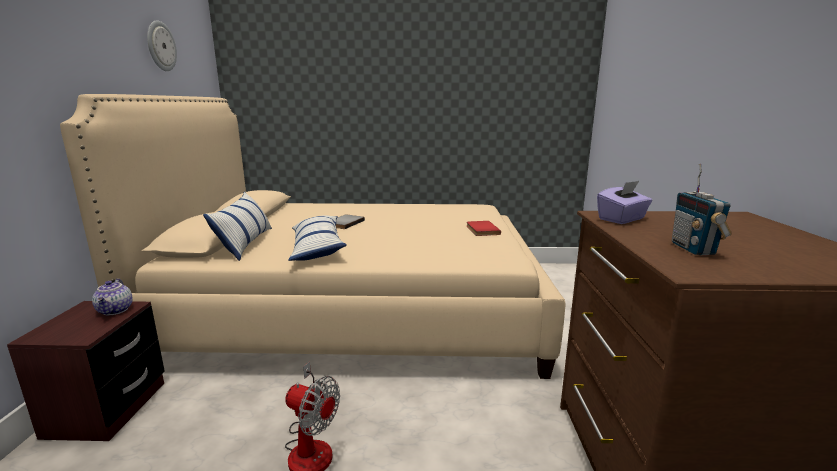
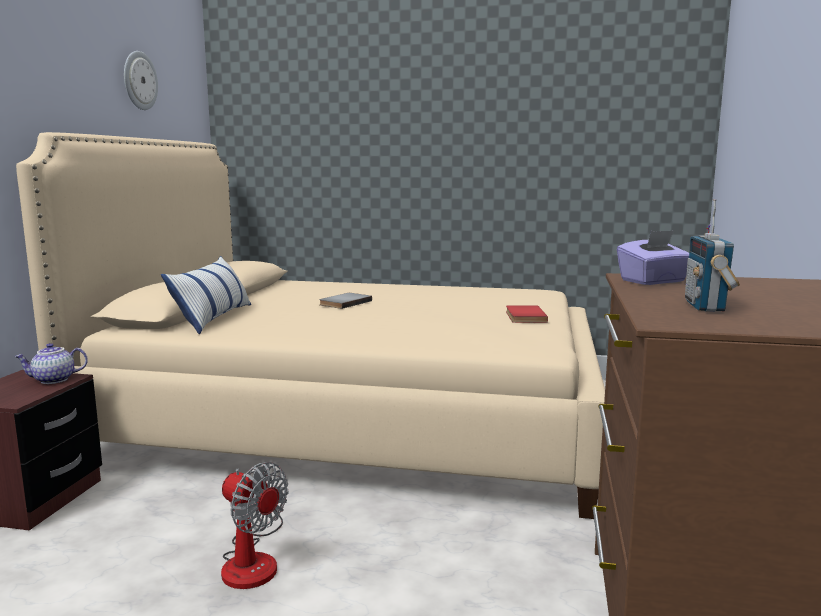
camera: 10 degrees right, 5 degrees down
(116, 310) = (53, 380): teapot -> teapot turned 75 degrees clockwise
(317, 248) = (297, 326): pillow -> none

